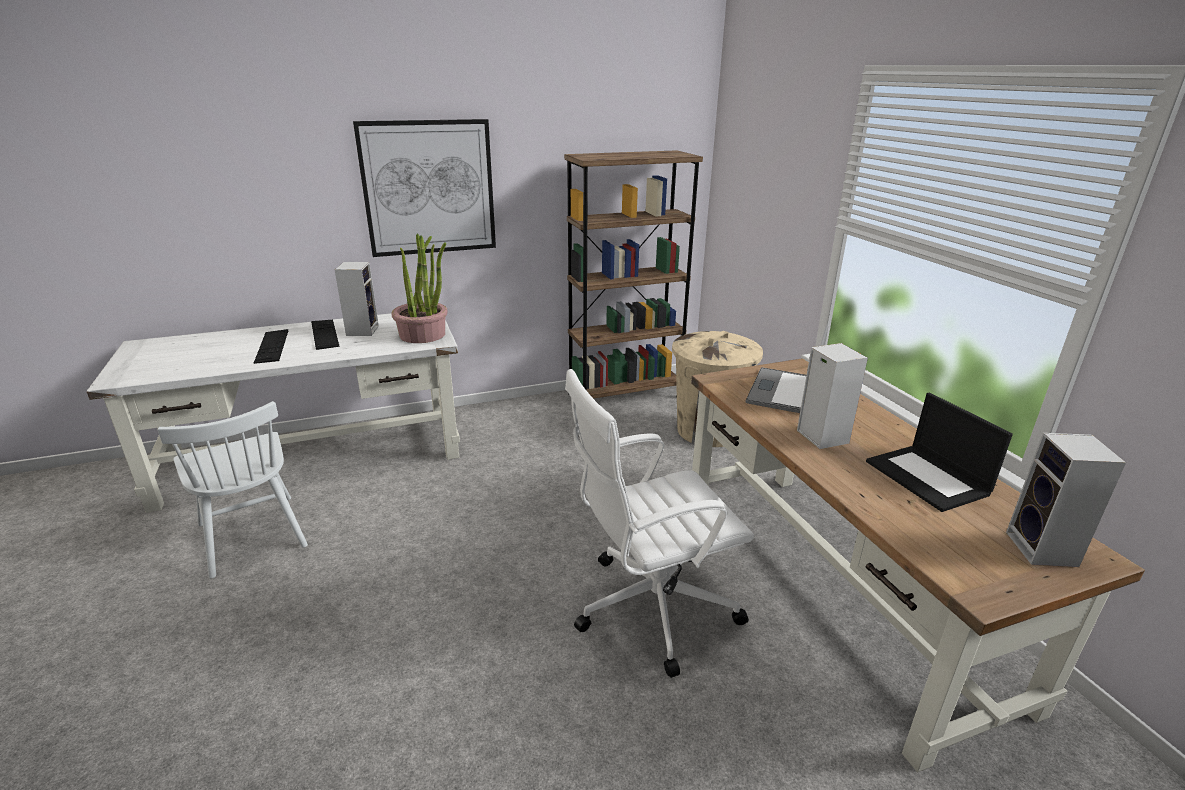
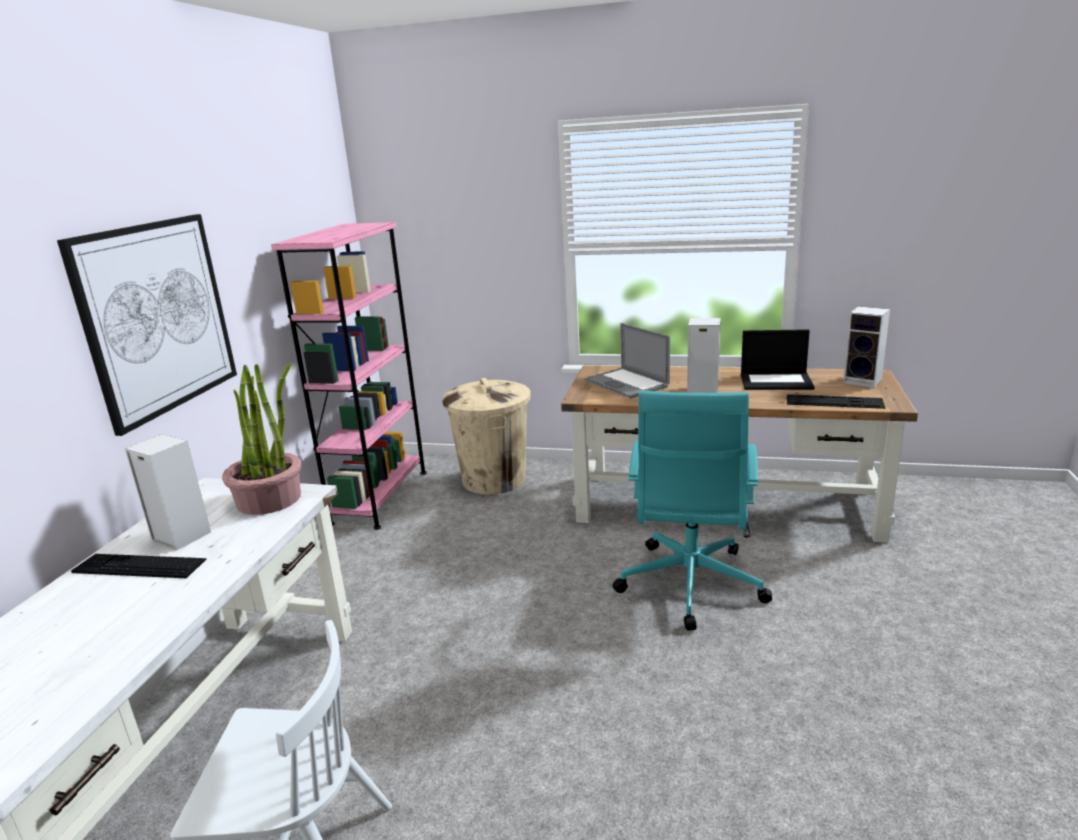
camera: 55 degrees left, 5 degrees down
(272, 346) = (104, 615): keyboard -> keyboard (834, 402)
(624, 395) = (380, 497): brown bookcase -> pink bookcase
(650, 607) = (690, 586): white office chair -> turquoise office chair

